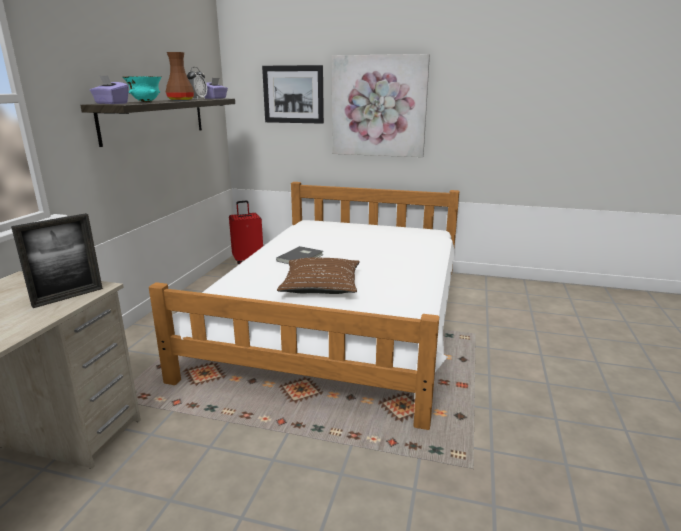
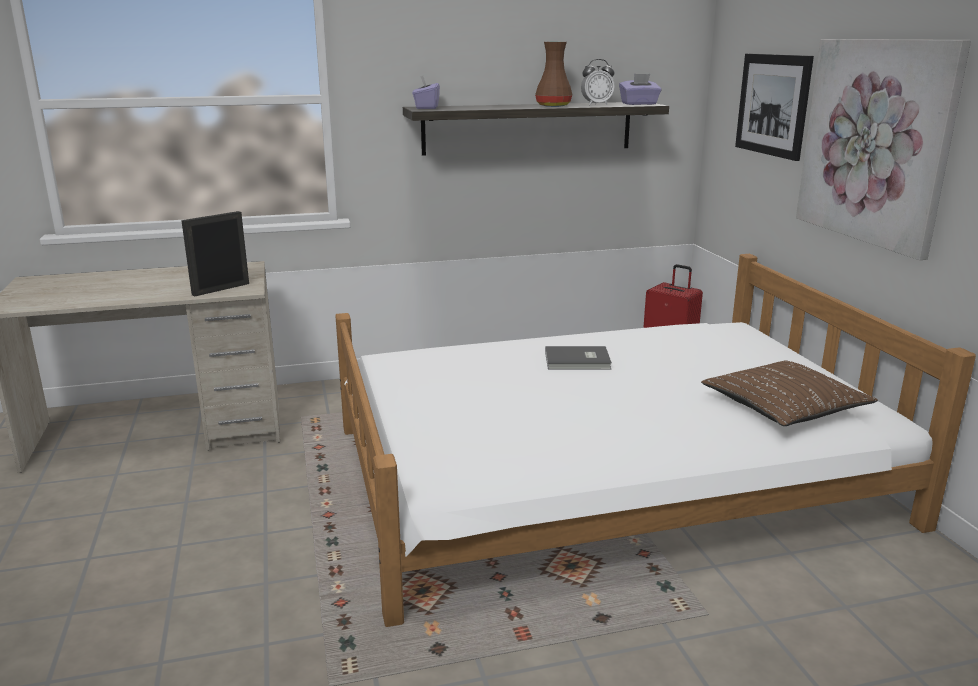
camera: 60 degrees right, 0 degrees up
(68, 297) = (221, 289): picture frame -> picture frame turned 120 degrees clockwise
(145, 102) = (479, 107): turquoise bowl -> none
(320, 285) = (502, 396): brown pillow -> brown pillow (783, 407)

